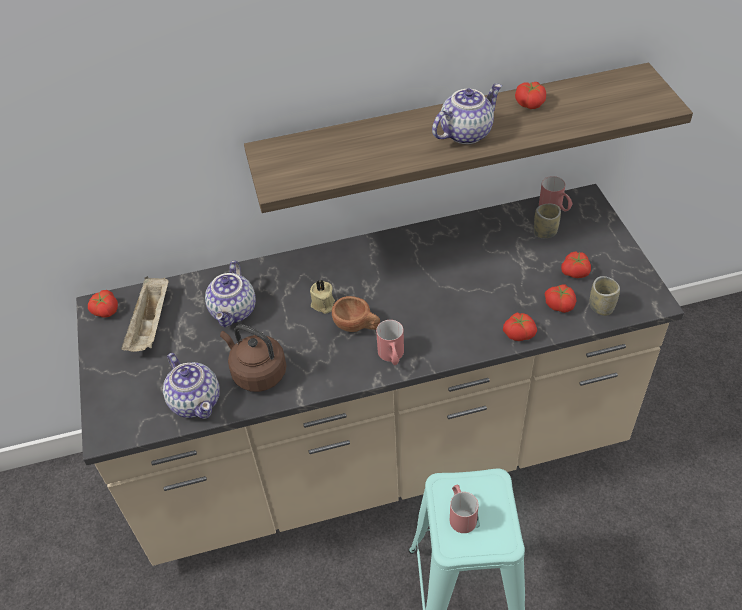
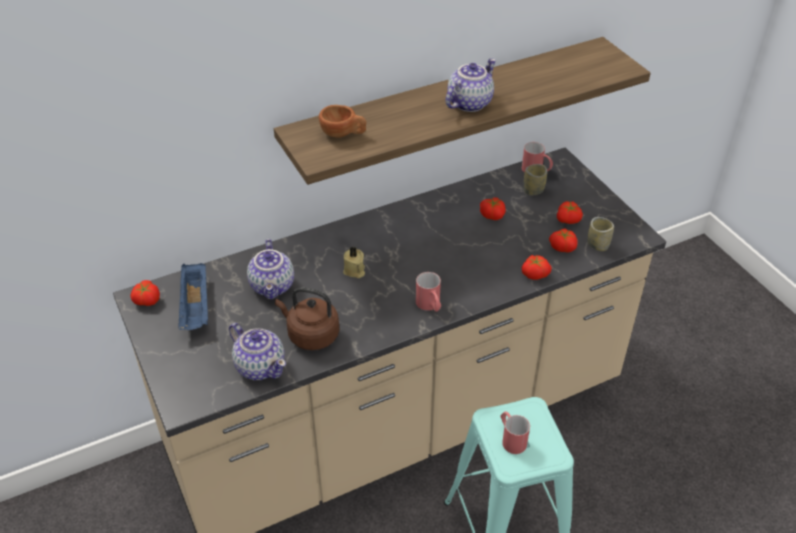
camera: 15 degrees left, 5 degrees down
(151, 325) = (196, 307): beige tray -> blue tray
(357, 326) = (391, 285): brown cup -> brown cup (343, 134)
(530, 103) = (516, 75): tomato -> tomato (492, 215)

